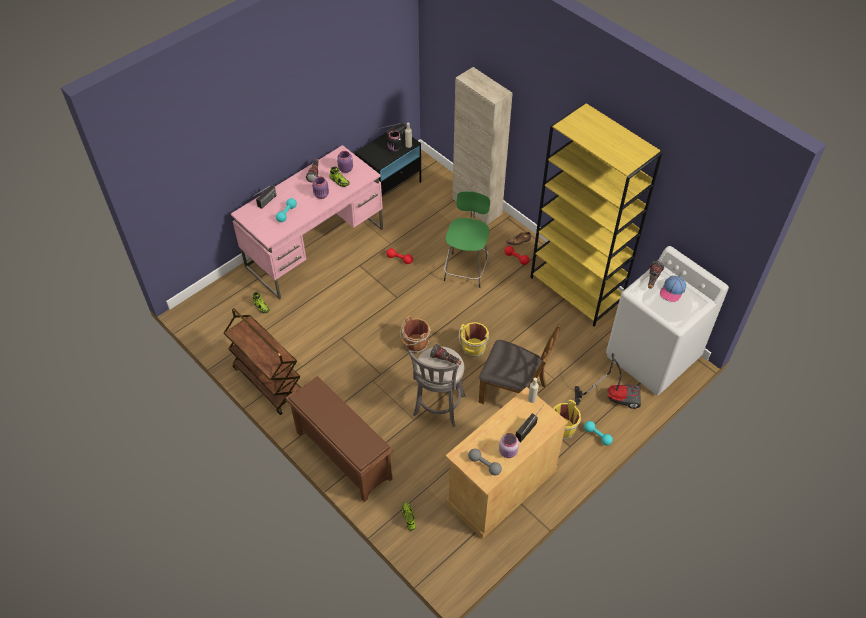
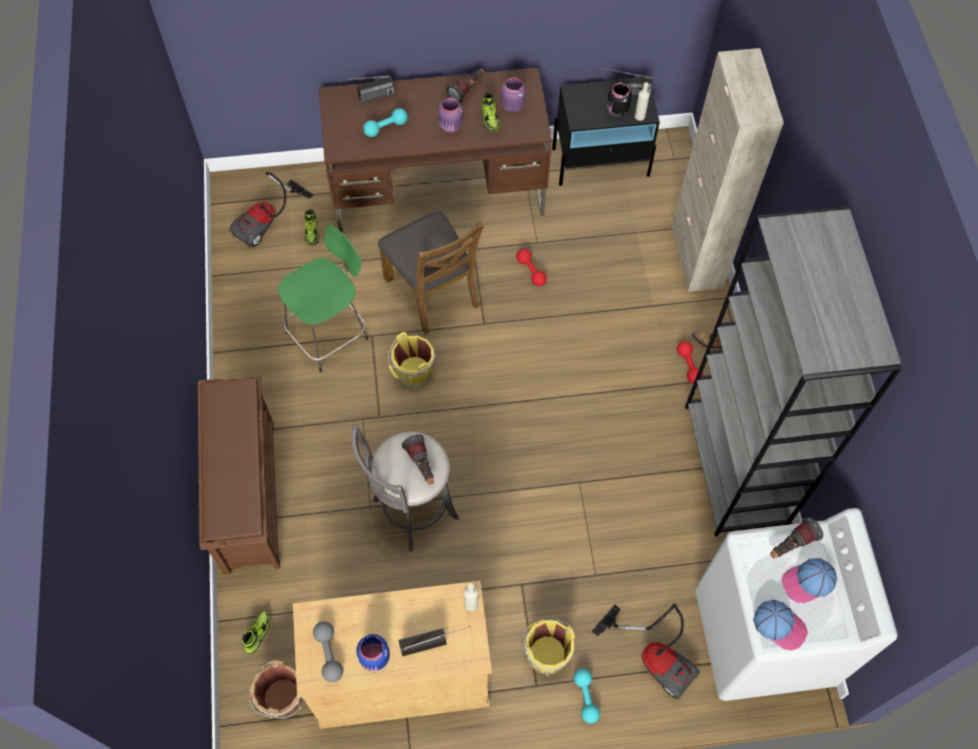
camera: 35 degrees right, 10 degrees up
(231, 315) = (269, 222): none -> vacuum cleaner
(268, 382) = (241, 338): brown cart -> none
(315, 247) = (439, 191): pink desk -> brown desk
(415, 344) = (454, 404): brown bucket -> brown bucket (281, 698)
(466, 269) = (607, 339): green stool -> green stool (329, 334)
(473, 349) = (523, 460): yellow bucket -> yellow bucket (413, 373)
(508, 452) = (374, 658): pink jar -> blue jar
(513, 393) = (524, 557): brown chair -> brown chair (433, 292)
(576, 290) = (735, 466): yellow bookcase -> grey bookcase
(676, 315) = (779, 625): none -> cap

